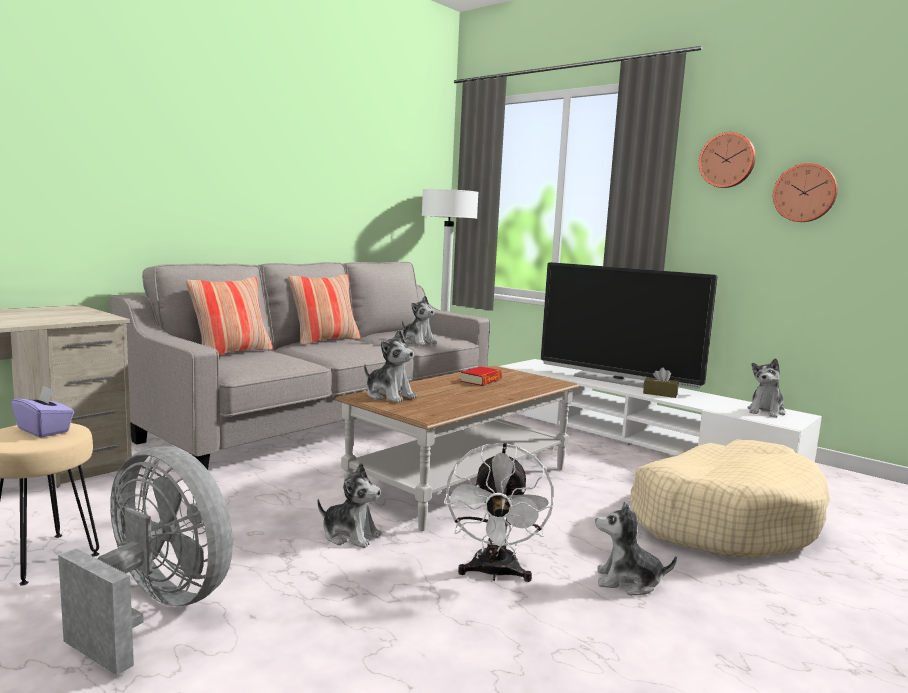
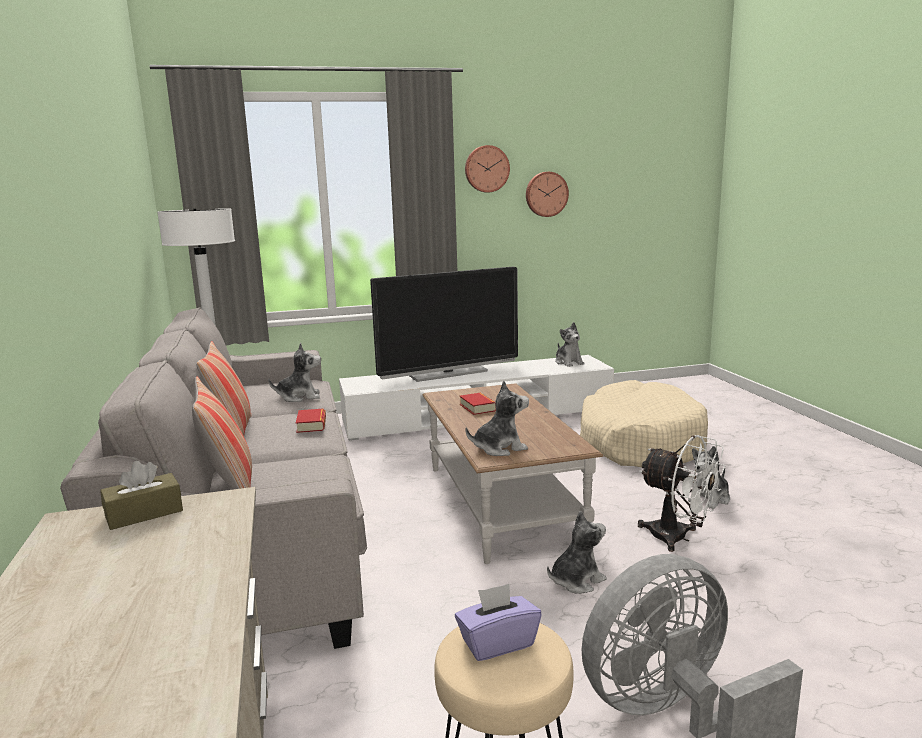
camera: 55 degrees left, 5 degrees up
(361, 350) = (311, 425): none -> book
(660, 394) = (498, 373): brown tissue box -> brown tissue box (144, 513)

